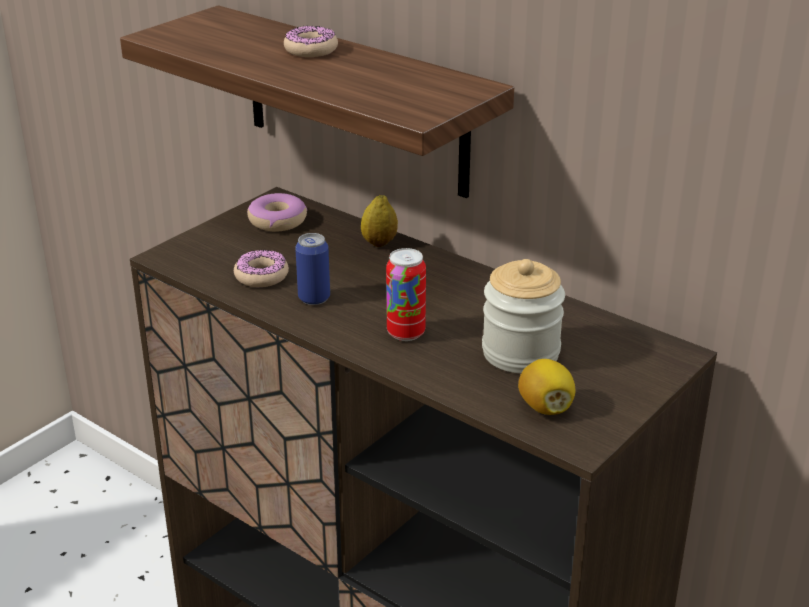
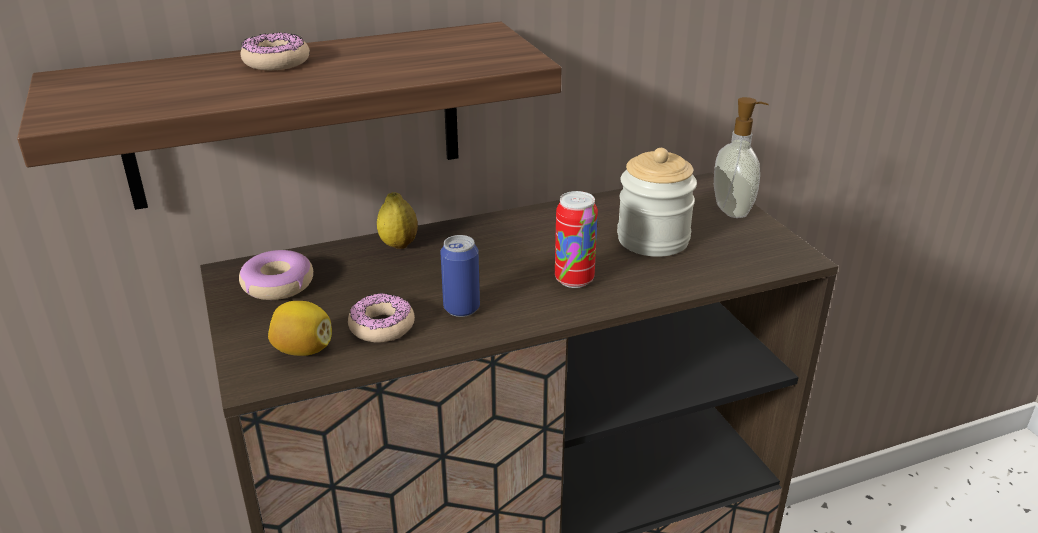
camera: 60 degrees left, 0 degrees up
(545, 407) = (740, 255): lemon -> lemon (303, 350)
(639, 383) = (733, 210): none -> soap dispenser

